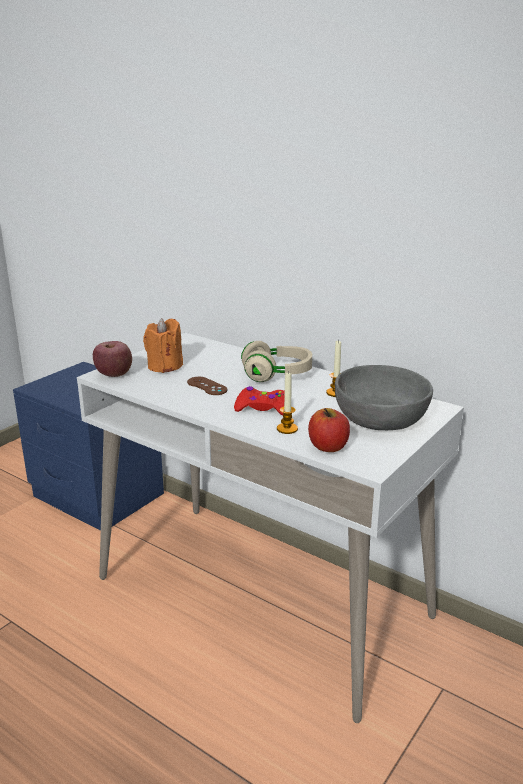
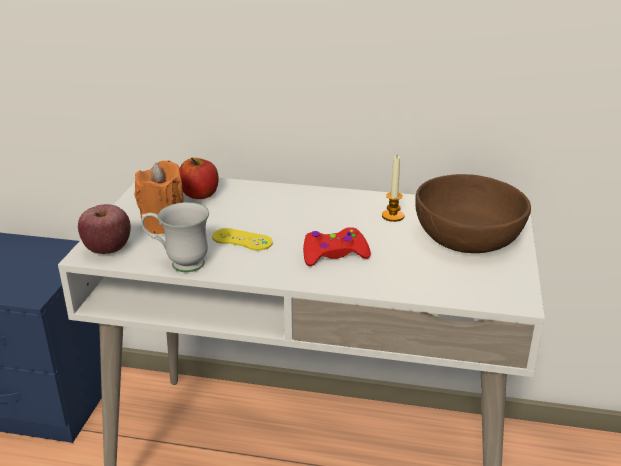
camera: 25 degrees left, 5 degrees up
(150, 391) = (179, 263): none -> white mug
(207, 386) = (242, 240): brown game controller -> yellow game controller
(277, 375) = (309, 207): beige headphones -> none
(287, 429) = (386, 275): candle -> none
(328, 447) = (451, 287): apple -> apple (200, 195)
(381, 418) = (468, 237): grey bowl -> brown bowl

